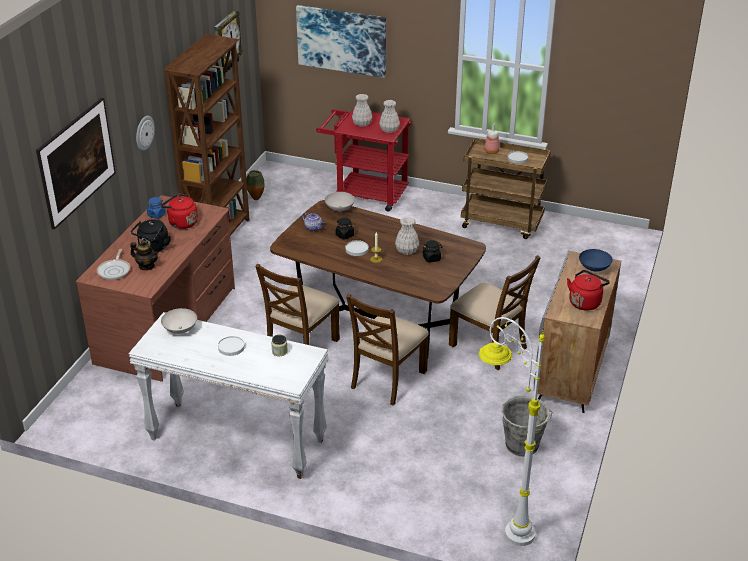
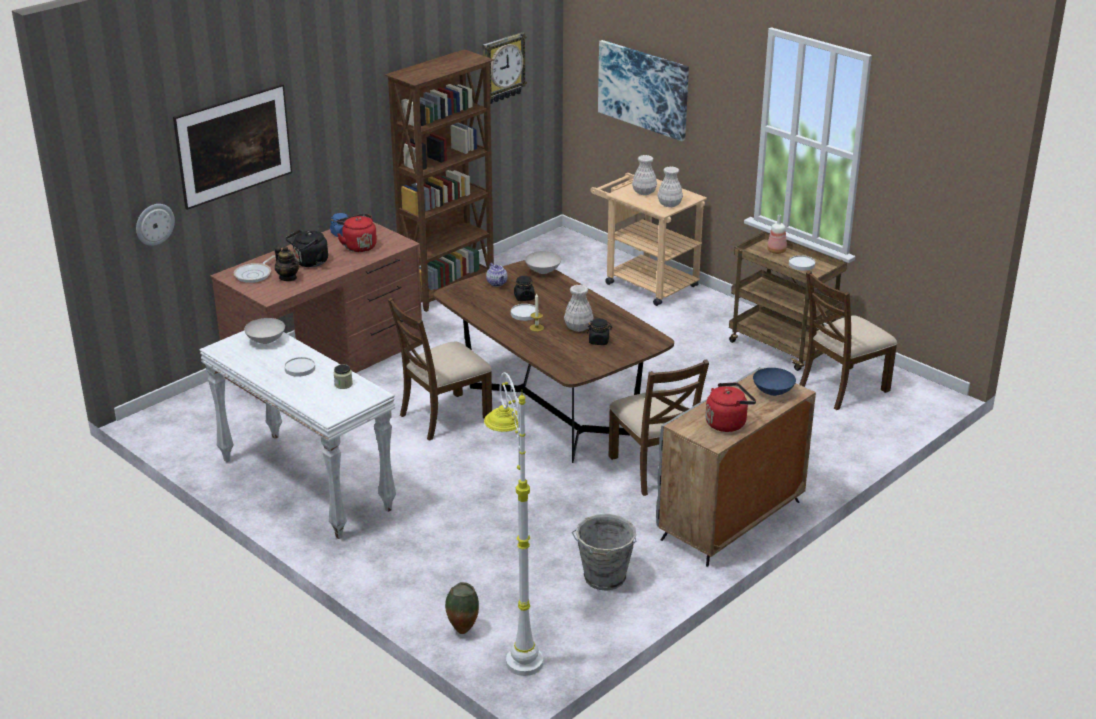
camera: 25 degrees right, 5 degrees down
(144, 133) = (347, 139): wall clock -> wall clock (154, 224)
(255, 198) = (518, 261): vase -> vase (462, 630)
(365, 193) = (645, 282): red cart -> beige cart
(387, 379) = (510, 471): brown chair -> brown chair (842, 388)

